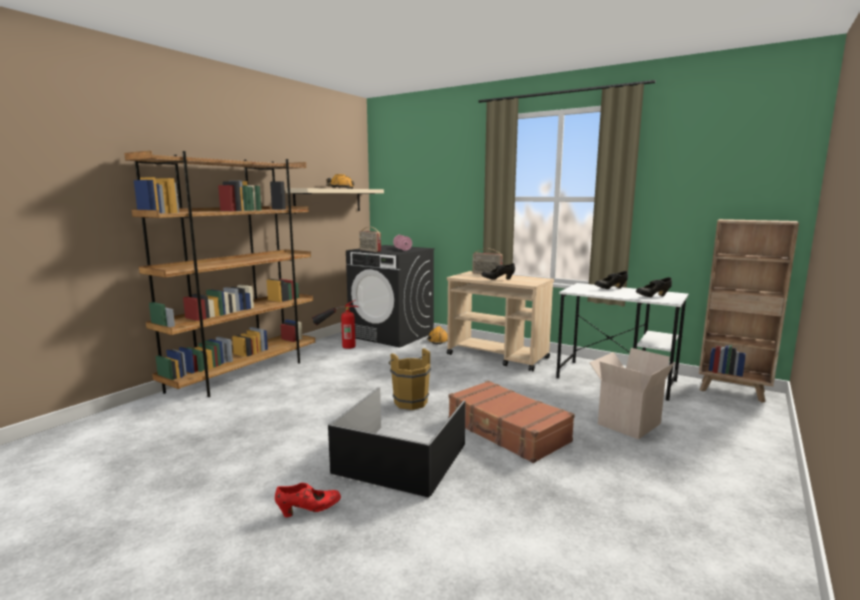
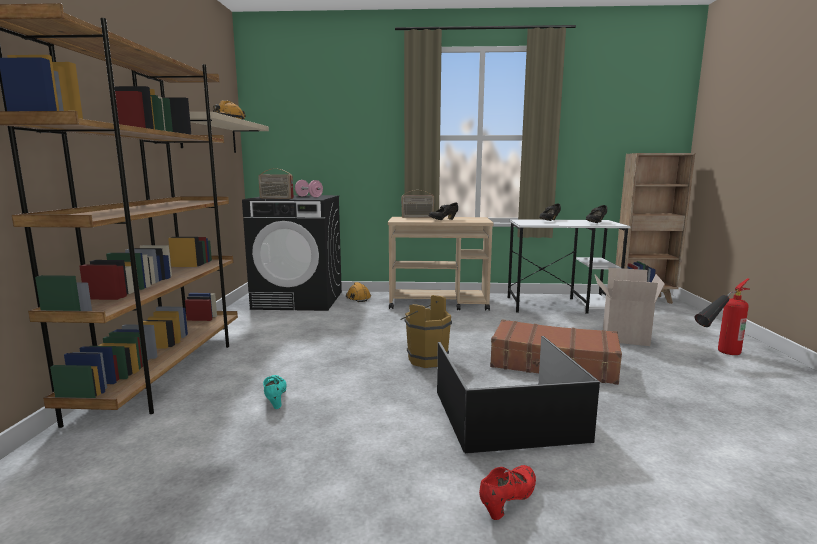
camera: 30 degrees left, 0 degrees up
(277, 405) = (275, 399): none -> turquoise shoe
(336, 346) = (250, 321): fire extinguisher -> fire extinguisher (717, 355)

